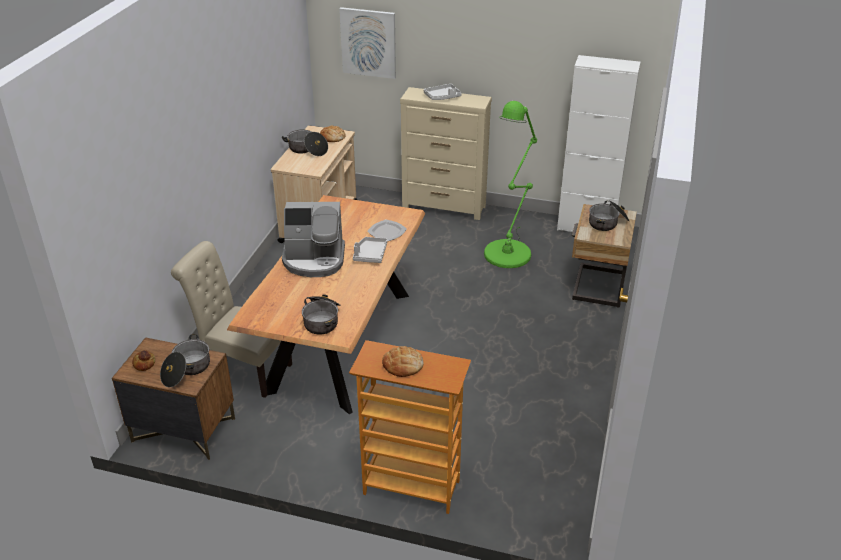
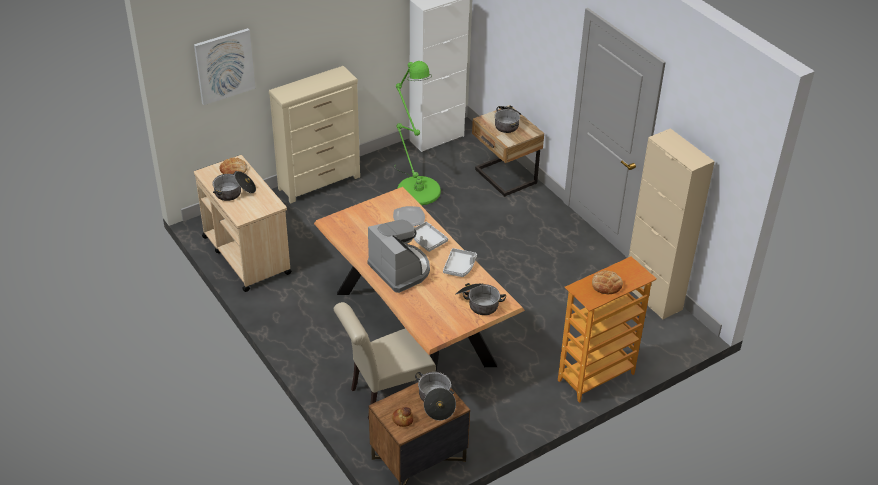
camera: 50 degrees left, 5 degrees up
(314, 260) = (400, 269): coffee machine -> coffee machine turned 75 degrees counterclockwise
(442, 97) = (310, 85): grey tray -> grey tray (460, 267)
(577, 467) = (653, 297): none -> beige cabinet

